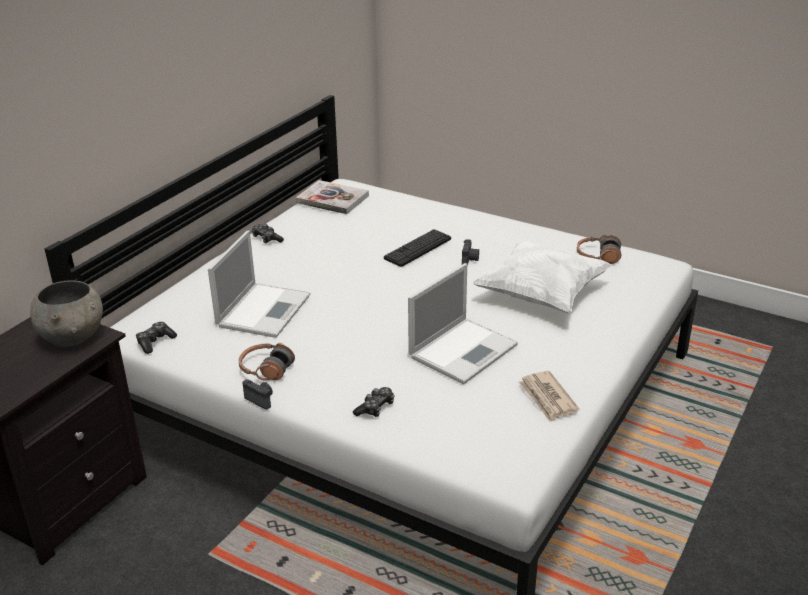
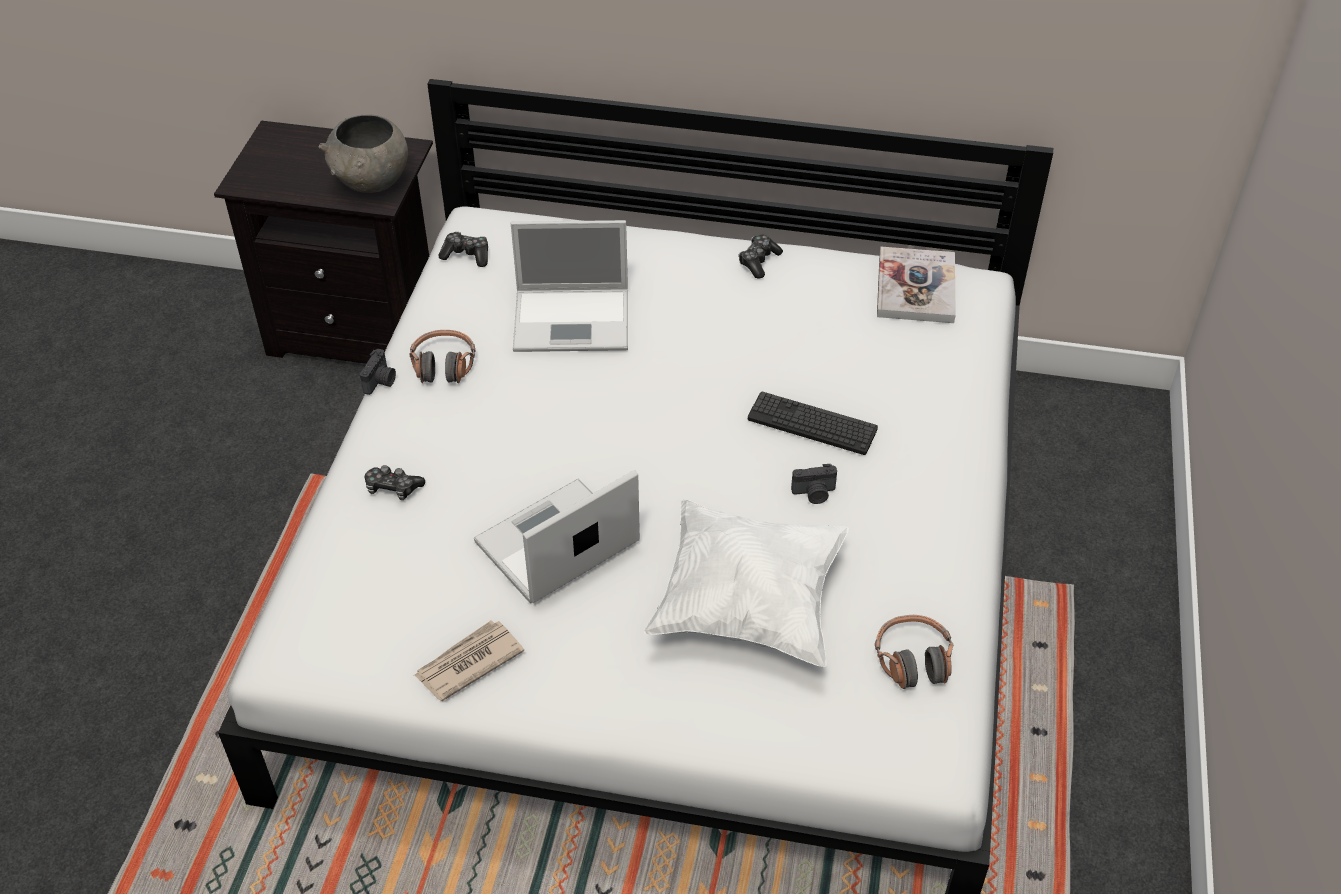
camera: 70 degrees right, 15 degrees up
(464, 350) = (555, 544): laptop -> laptop turned 120 degrees clockwise

